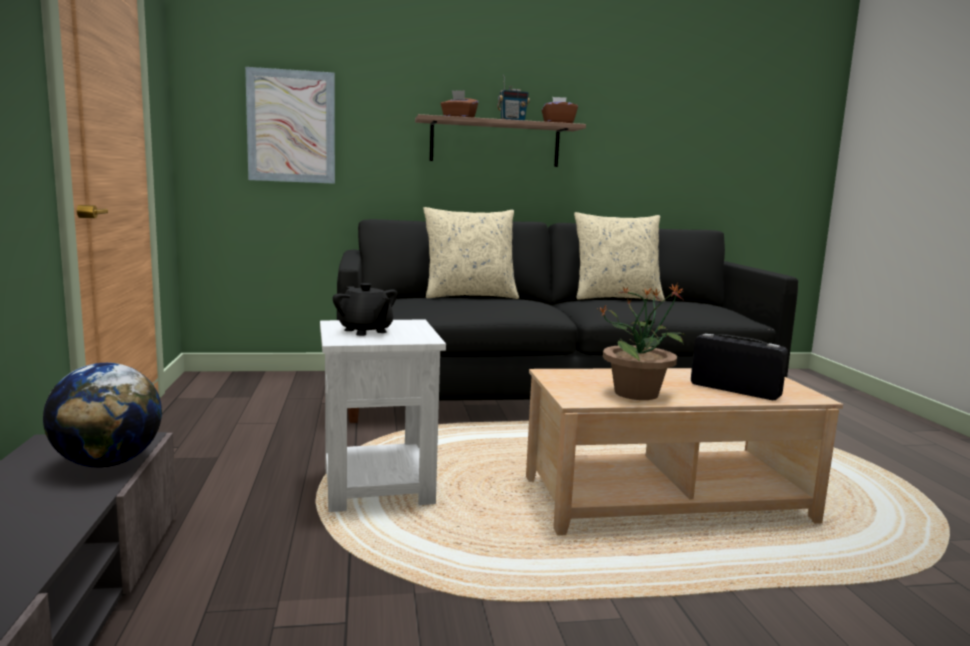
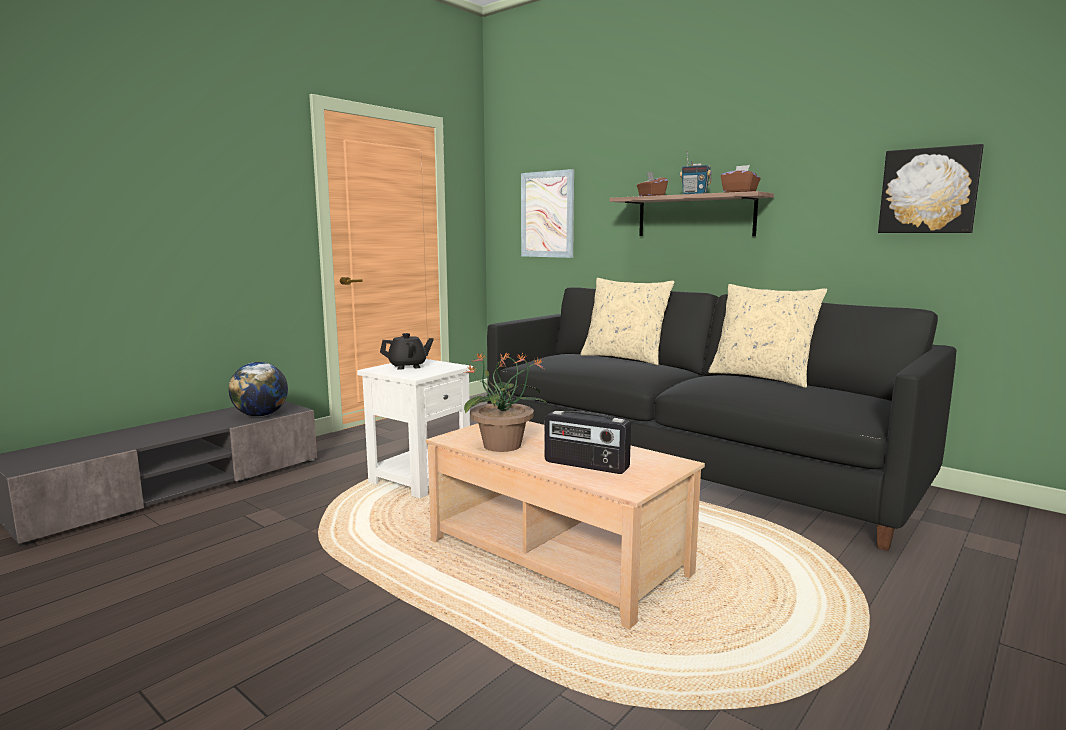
camera: 50 degrees right, 0 degrees up
(365, 331) = (408, 366): black teapot -> black teapot turned 120 degrees counterclockwise
(692, 137) = (929, 191): none -> picture
(735, 390) = (585, 465): radio -> radio turned 120 degrees clockwise

